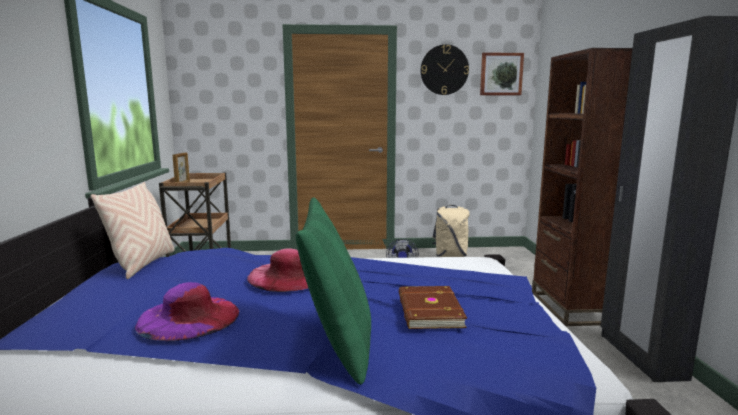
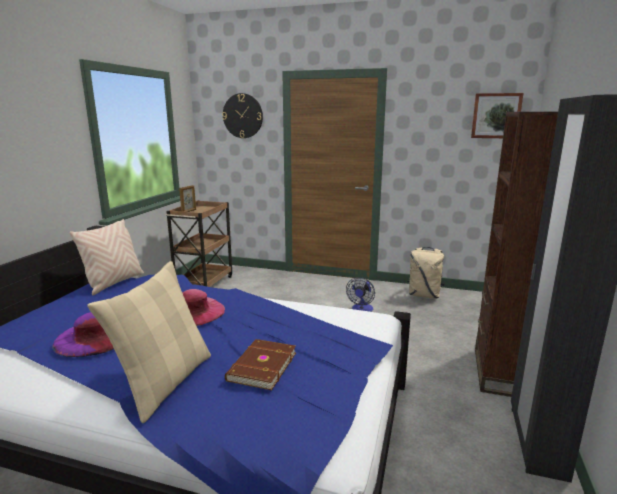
camera: 20 degrees right, 5 degrees up
(338, 344) = (165, 382): green pillow -> beige pillow
(444, 70) = (433, 111): wall clock -> wall clock (242, 116)

